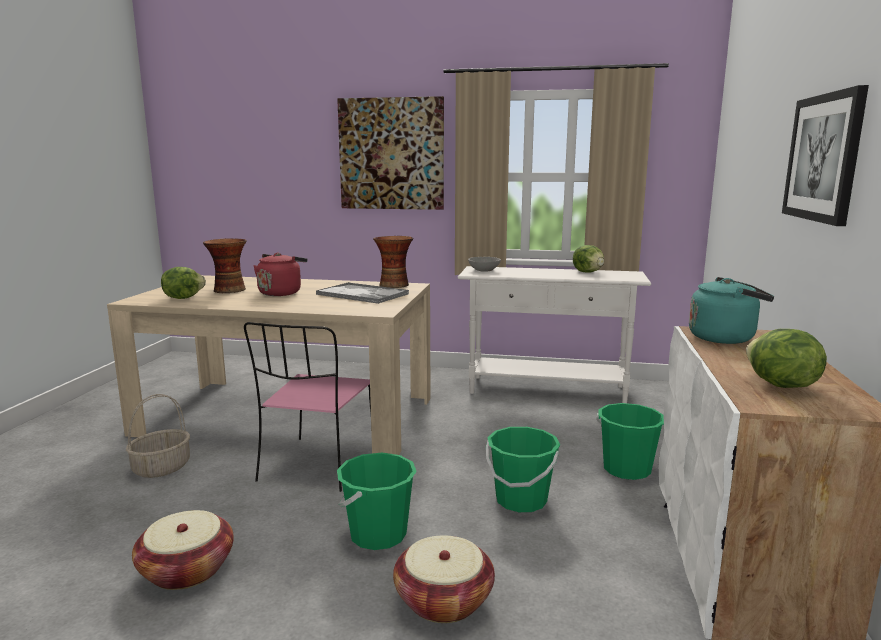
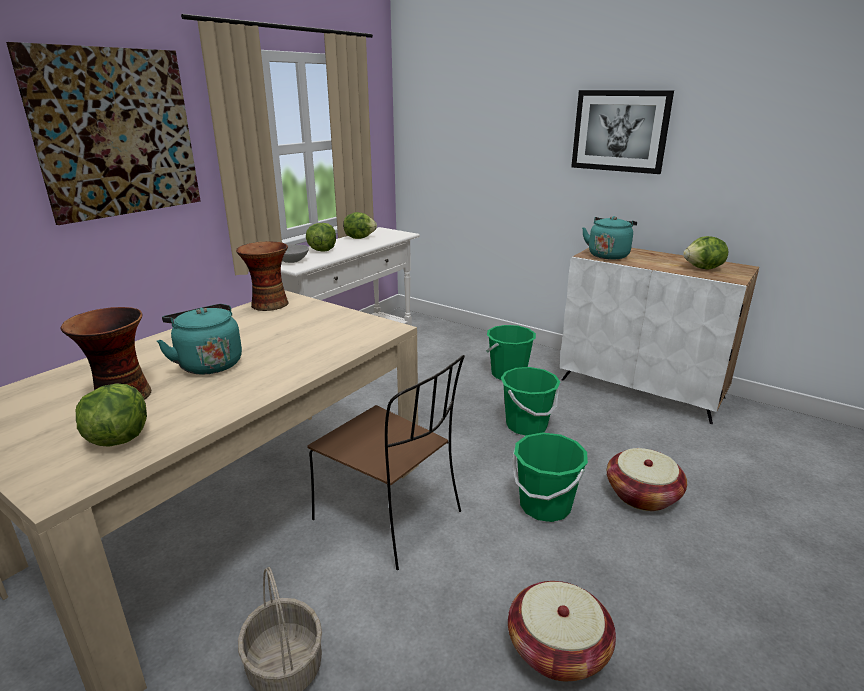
camera: 65 degrees left, 10 degrees up
(281, 293) = (208, 363): red kettle -> turquoise kettle
(317, 465) = (390, 517): pink chair -> brown chair
(363, 294) = (294, 324): tray -> none
(527, 271) = (322, 250): none -> lettuce

